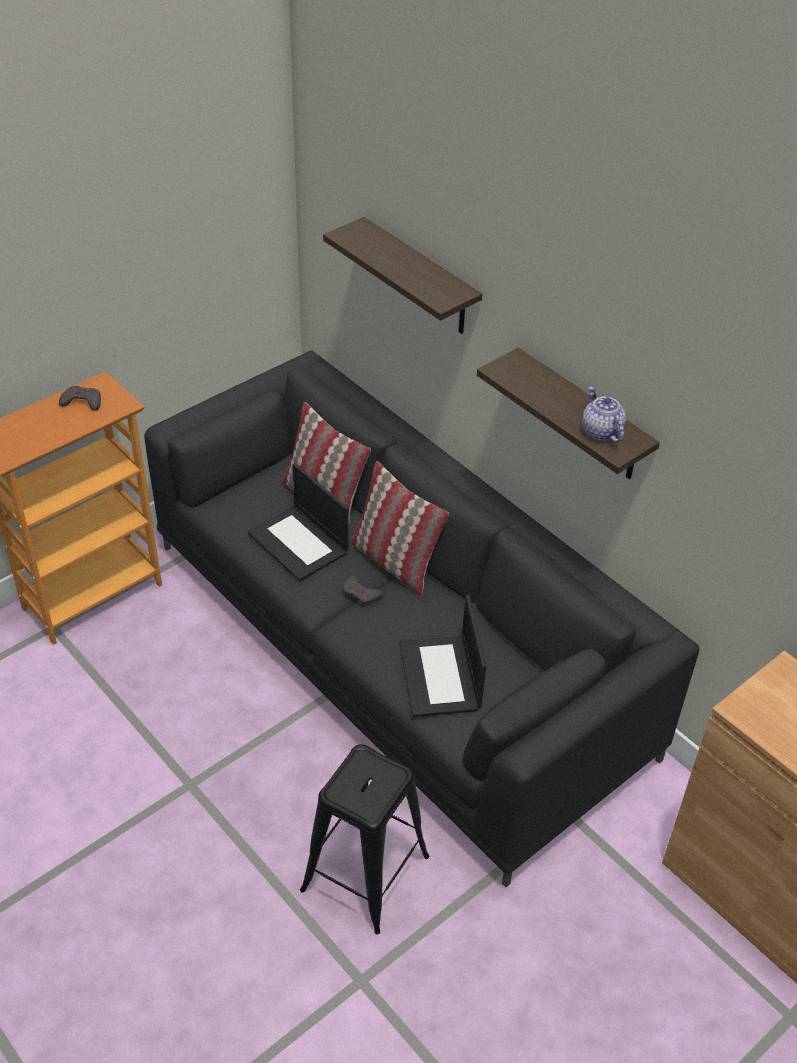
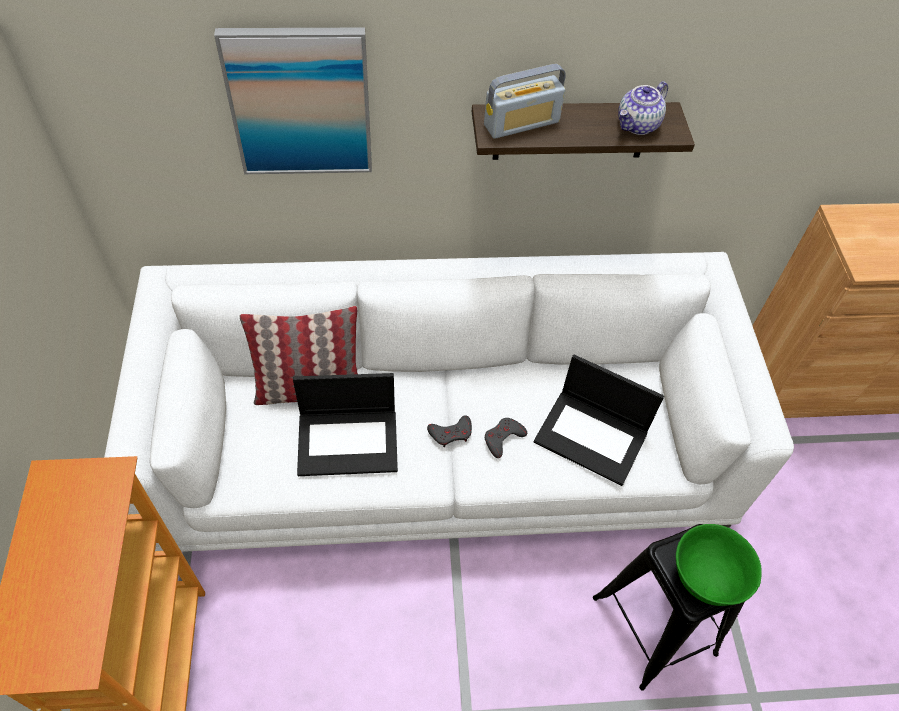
camera: 55 degrees left, 10 degrees up
(82, 401) = (60, 516): grey game controller -> grey game controller (503, 438)
(362, 792) = (705, 579): none -> green bowl
(394, 561) = (432, 384): pillow -> none
(395, 647) = (443, 449): black sofa -> white sofa
(420, 278) = (300, 102): shelf -> picture
(527, 377) = (521, 124): none -> radio
(601, 431) = (638, 125): teapot -> teapot turned 60 degrees counterclockwise

